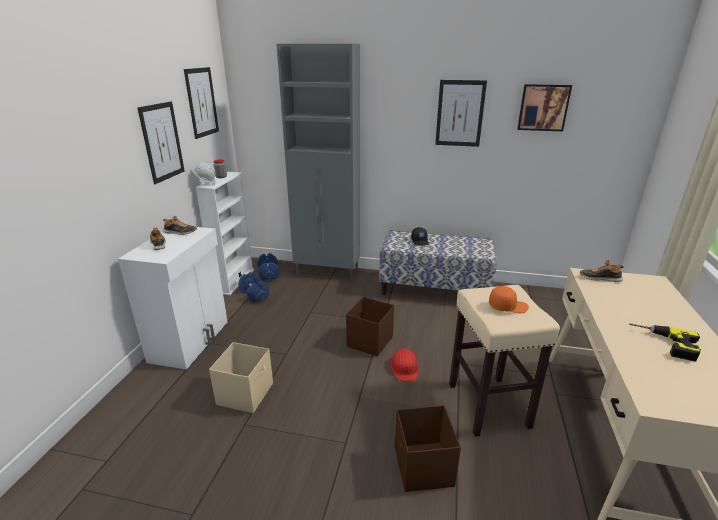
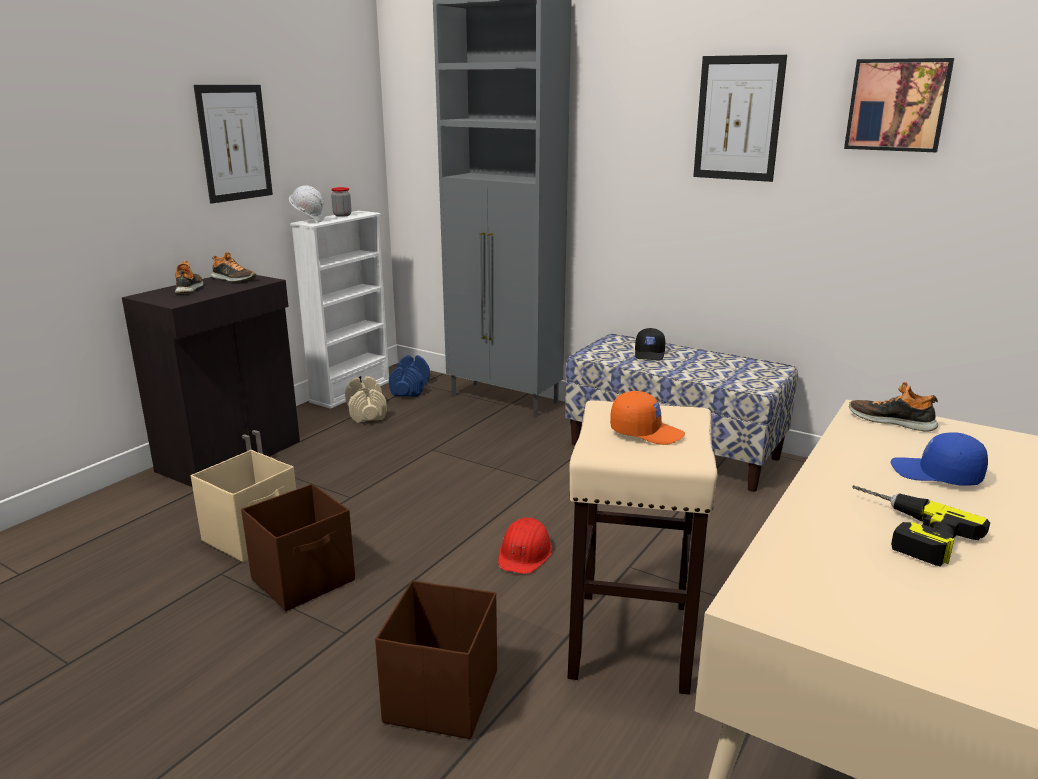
camera: 20 degrees right, 5 degrees down
(191, 341) = (232, 456): white cabinet -> black cabinet
(202, 102) = (322, 95): picture -> none
(254, 294) = (366, 412): blue dumbbell -> beige dumbbell
(370, 341) = (497, 505): brown storage box -> brown storage box (305, 579)
(645, 307) = (936, 475): none -> blue cap

